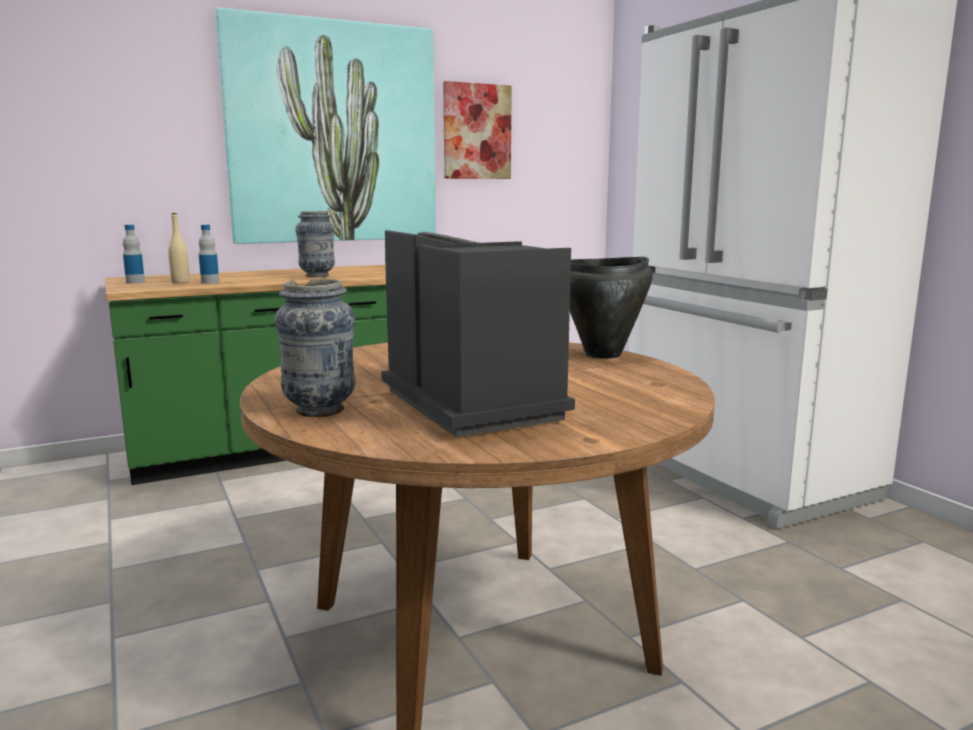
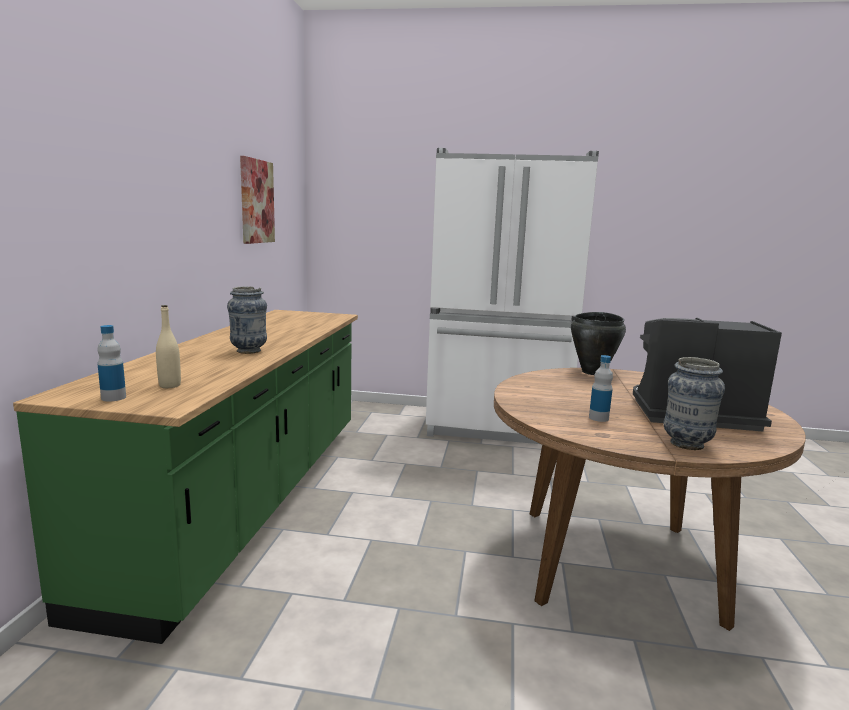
camera: 55 degrees left, 0 degrees up
(210, 282) = (200, 378): bottle -> bottle (598, 418)
(333, 134) = (183, 202): picture -> none

